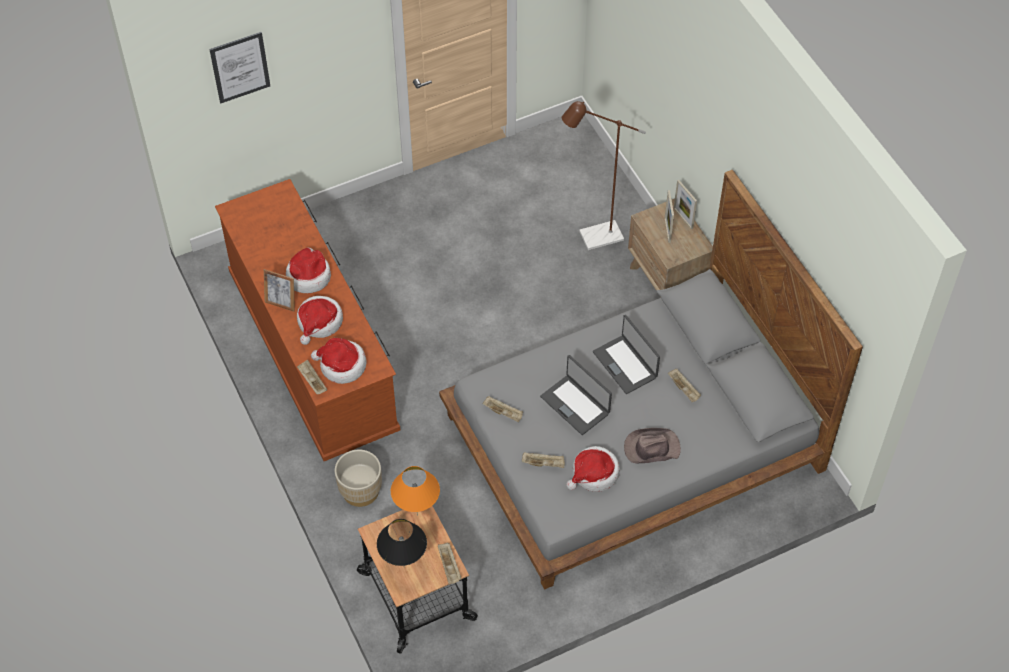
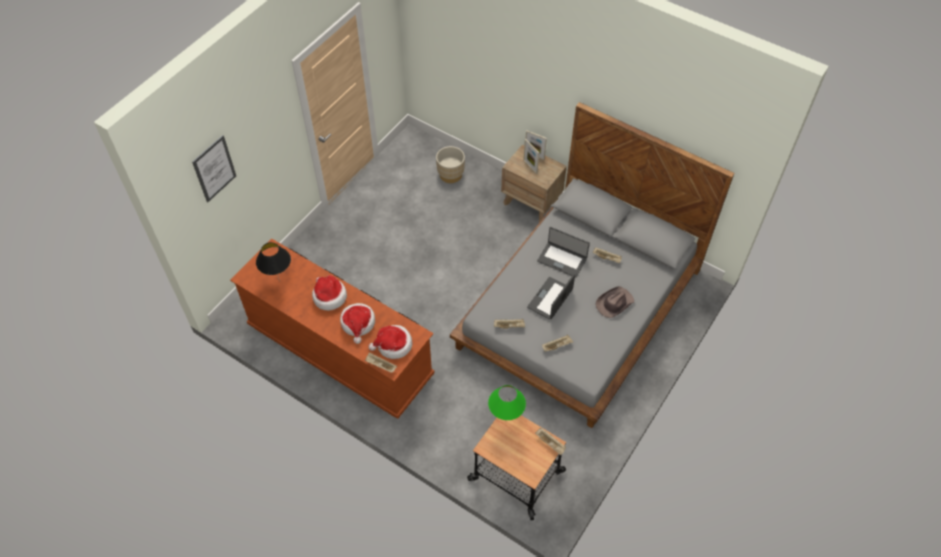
camera: 30 degrees left, 0 degrees up
(281, 303) = (322, 323): picture frame -> none
(360, 491) = (433, 426): beige planter -> beige planter (450, 174)
(404, 567) = (521, 459): black table lamp -> black table lamp (279, 281)
(417, 515) = (505, 420): orange table lamp -> green table lamp
(575, 404) = (550, 299): laptop -> laptop turned 105 degrees clockwise
(594, 238) = (470, 196): brown floor lamp -> none
(594, 474) = (592, 337): hat -> none

